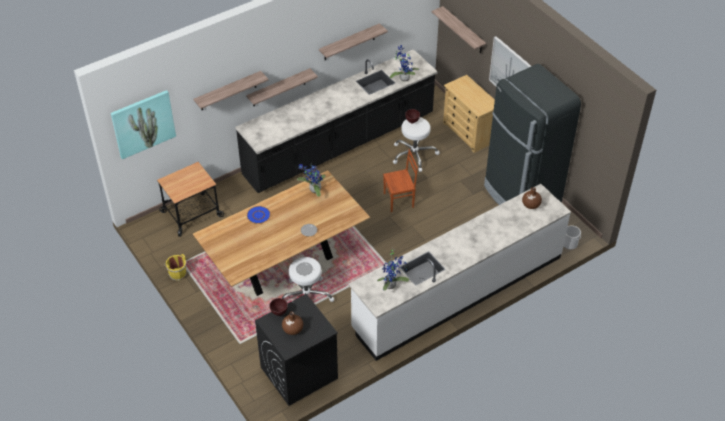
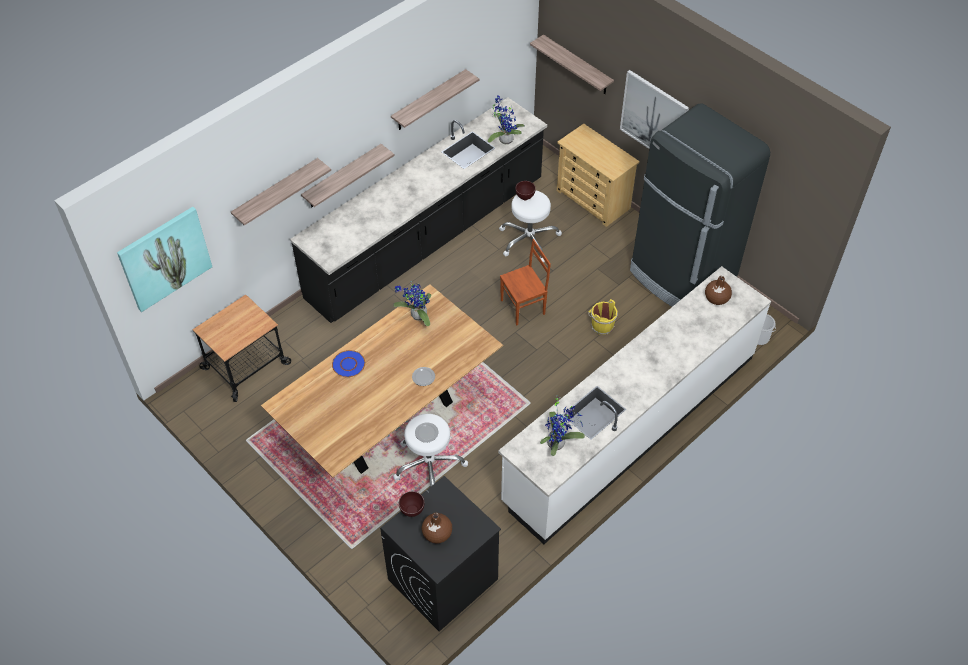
camera: 10 degrees left, 5 degrees up
(177, 274) = (243, 457): yellow bucket -> yellow bucket (601, 326)

